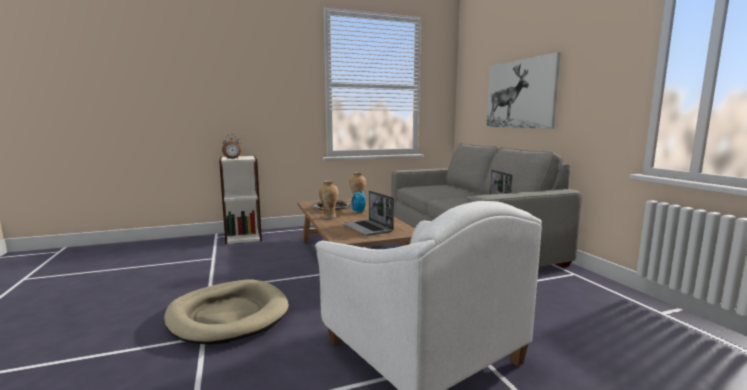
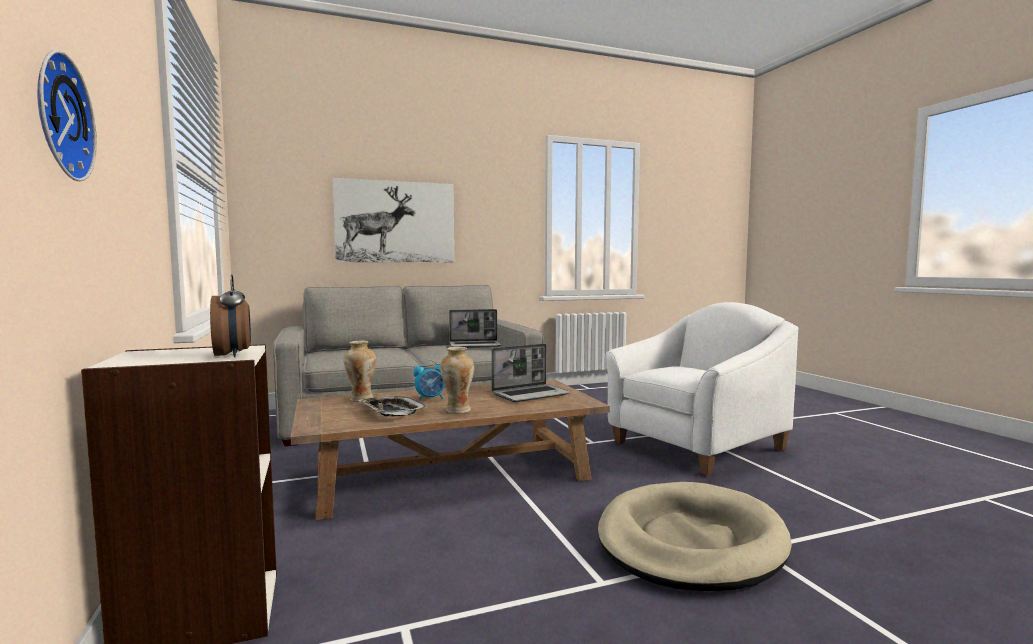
camera: 90 degrees left, 5 degrees down
(220, 93) = (57, 117): none -> wall clock

